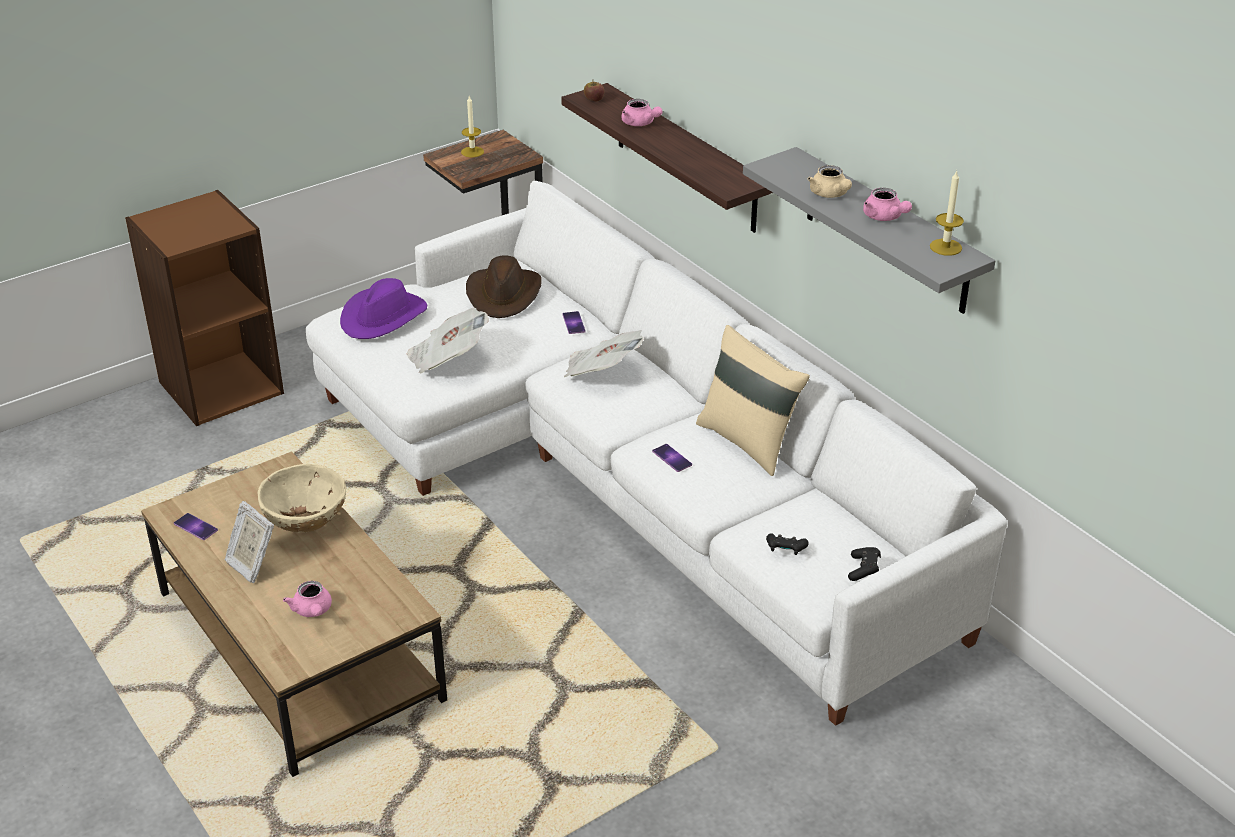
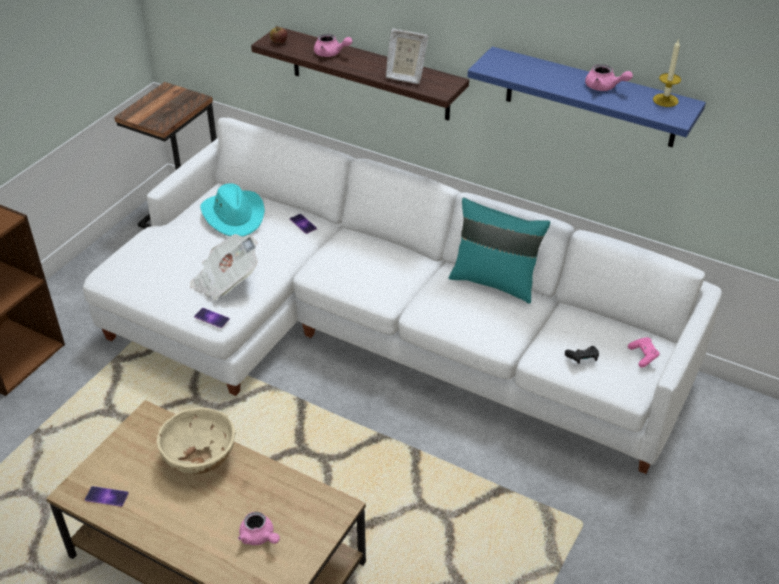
camera: 25 degrees left, 5 degrees up
(252, 564) = (179, 514): picture frame -> picture frame (405, 76)
(383, 317) = (150, 261): purple hat -> none
(472, 152) = (153, 105): candle -> none
(504, 294) = (234, 215): brown hat -> turquoise hat
(602, 372) = (351, 257): newspaper -> none
(672, 458) = (452, 311): phone -> phone (211, 318)
(748, 441) = (495, 281): beige pillow -> turquoise pillow
(830, 194) = (551, 78): beige teapot -> none
(864, 570) = (643, 356): black game controller -> pink game controller
(886, 232) = (590, 98): grey shelf -> blue shelf

